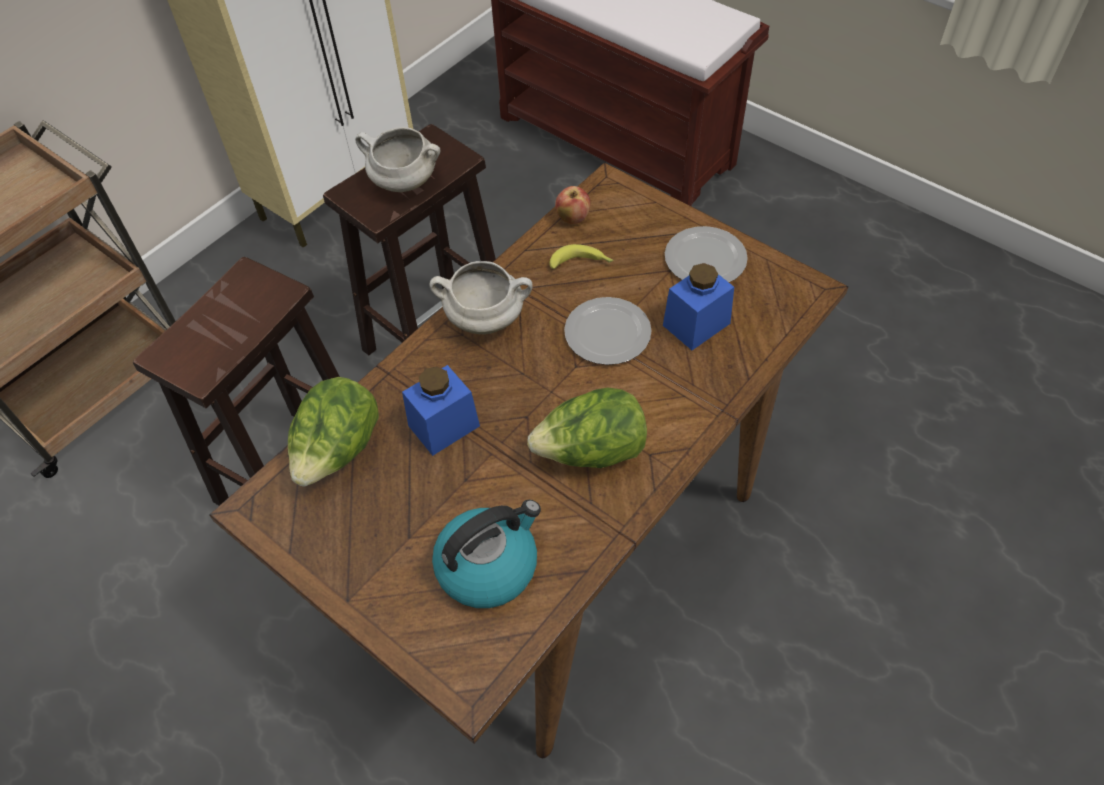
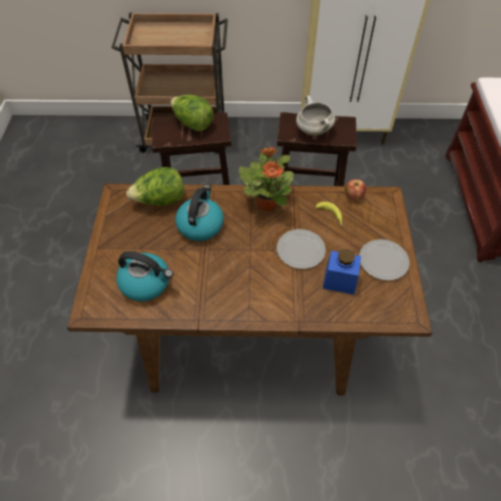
camera: 50 degrees right, 0 degrees up
(444, 426) = (200, 225): blue jar -> kettle
(486, 318) = (267, 203): white cooking pot -> potted plant
(591, 452) = (231, 284): lettuce -> lettuce (192, 124)

